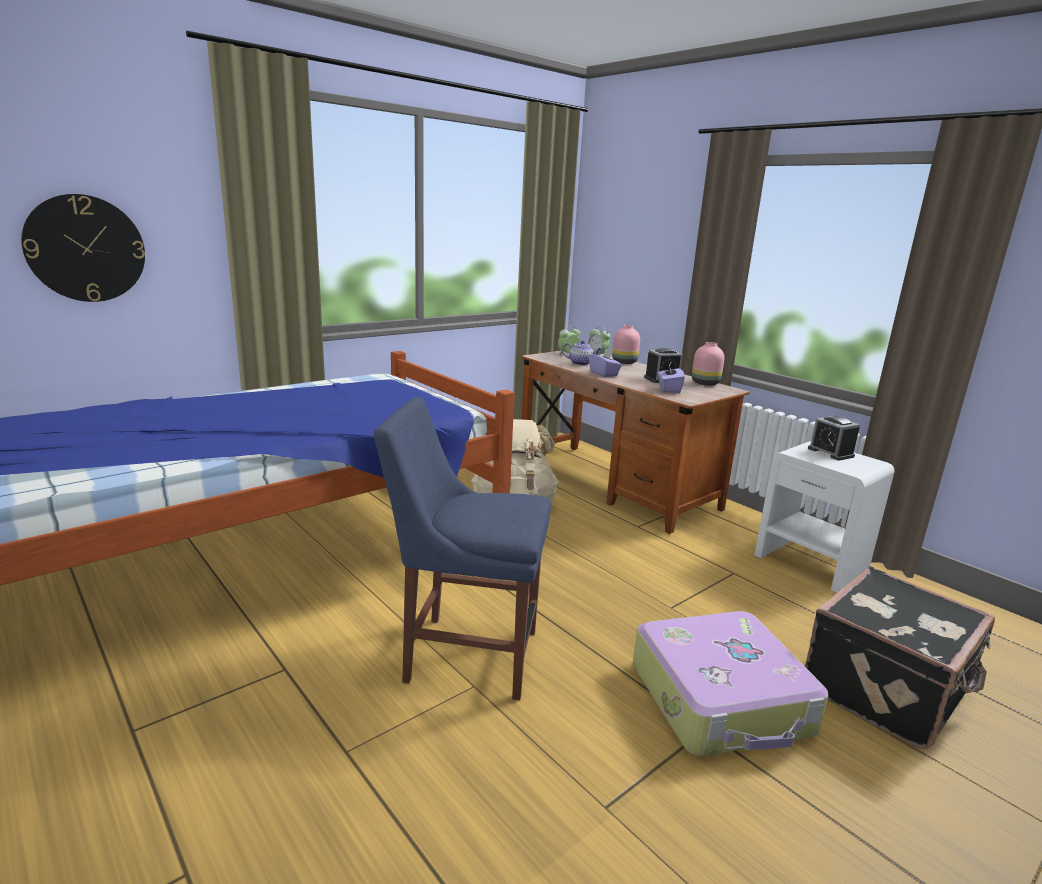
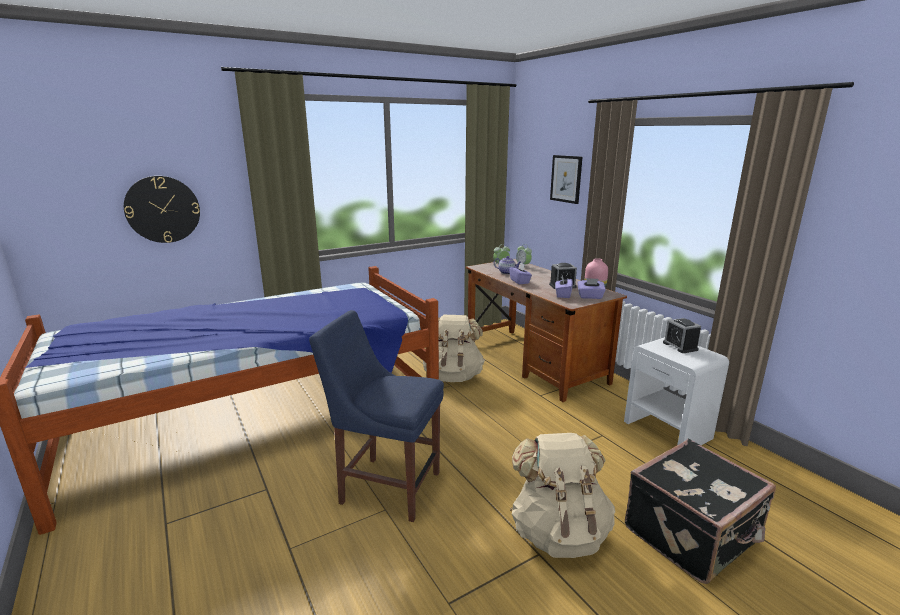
camera: 10 degrees right, 0 degrees up
(624, 362) = (540, 271): pink vase -> none
(658, 238) = (566, 179): none -> picture
(705, 392) = (590, 297): none -> purple tissue box
(721, 700) = (559, 533): suitcase -> beige backpack

